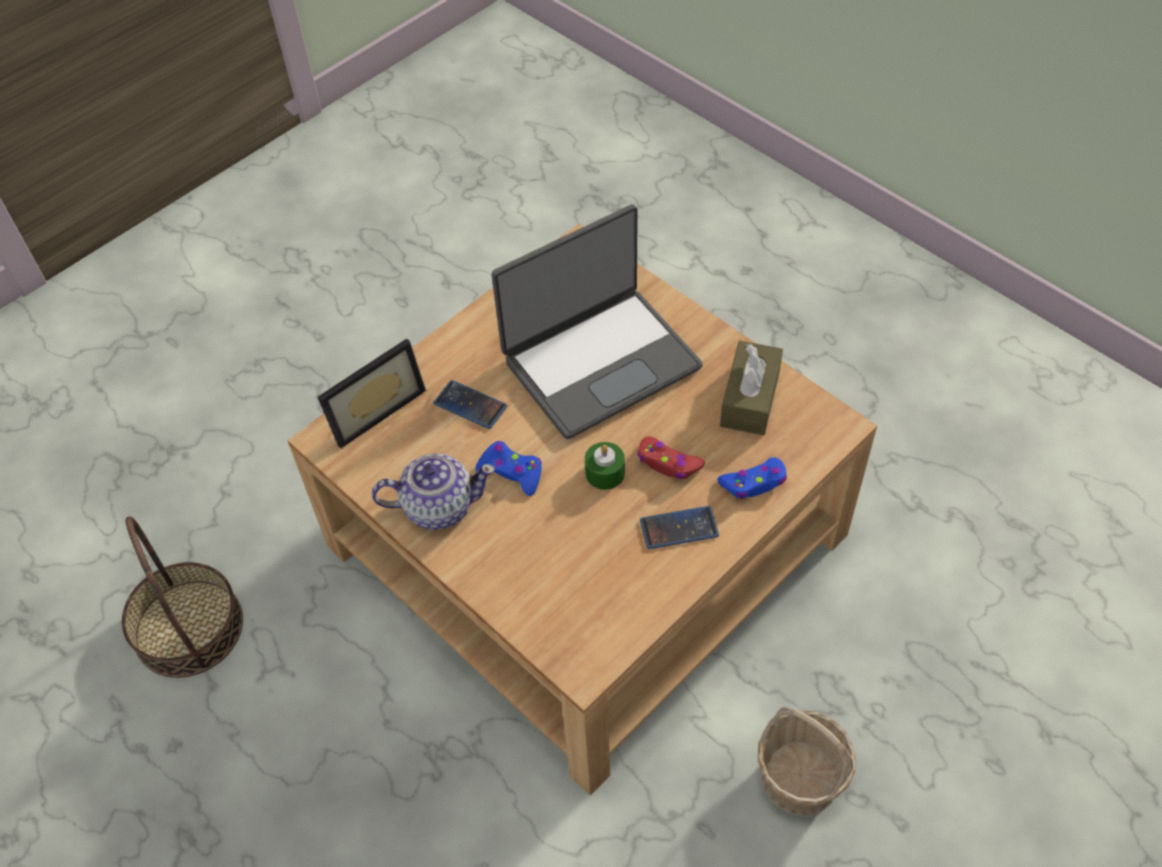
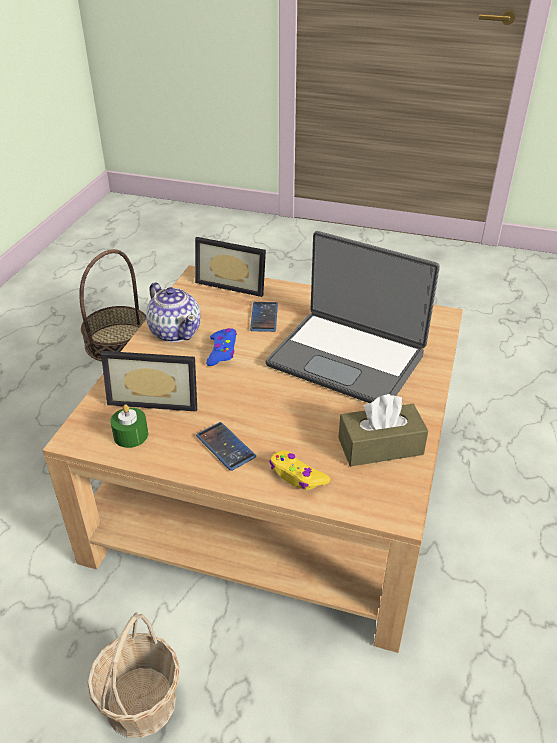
camera: 60 degrees right, 15 degrees down
(557, 567) = (155, 397): none -> picture frame
(605, 473) = (251, 393): green candle -> green candle (131, 435)
(668, 463) = (282, 421): red game controller -> none
(754, 483) = (297, 476): blue game controller -> yellow game controller

